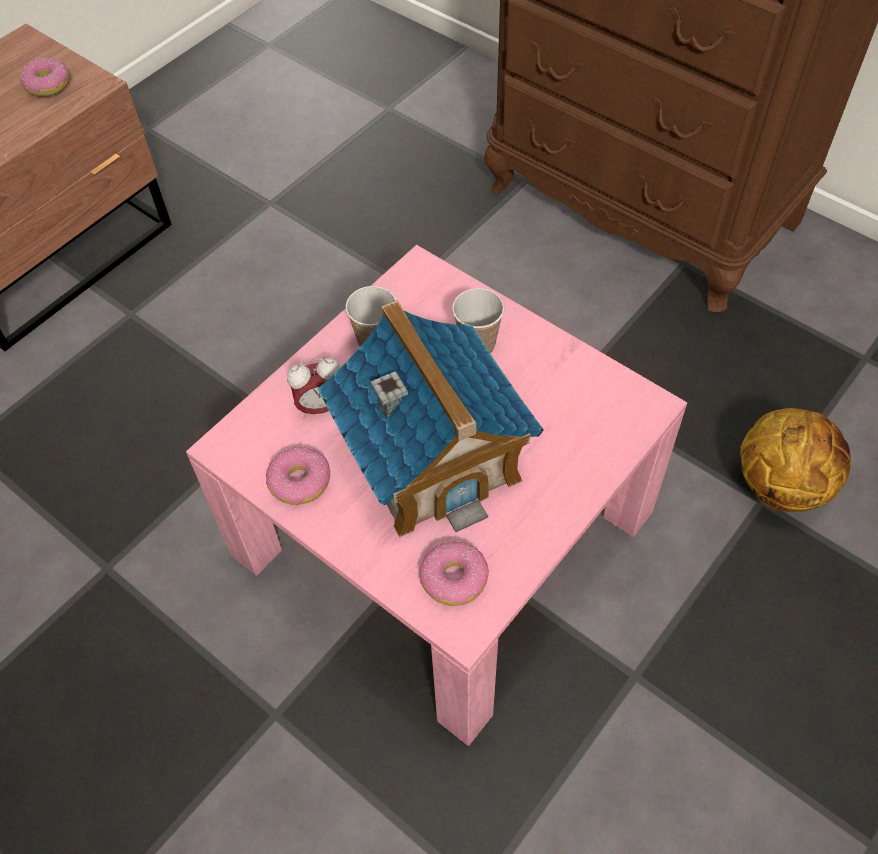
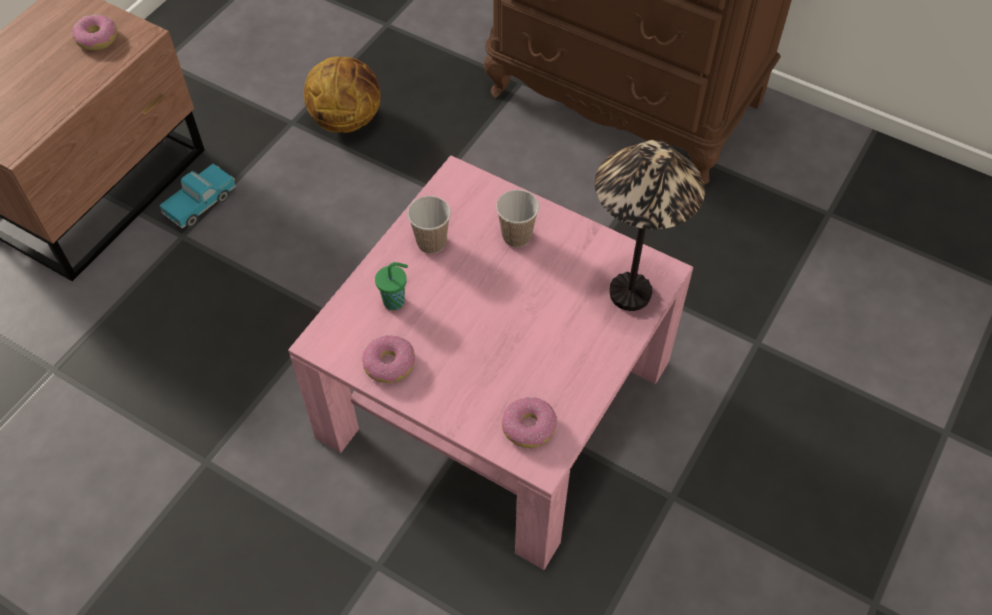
camera: 10 degrees left, 0 degrees up
(157, 281) = (201, 204): none -> toy truck
(321, 407) = (395, 301): alarm clock -> green cup
(432, 456) = (494, 332): toy house -> none
(604, 426) = (630, 293): none -> table lamp
(782, 484) = (772, 326): basketball -> basketball (347, 119)

